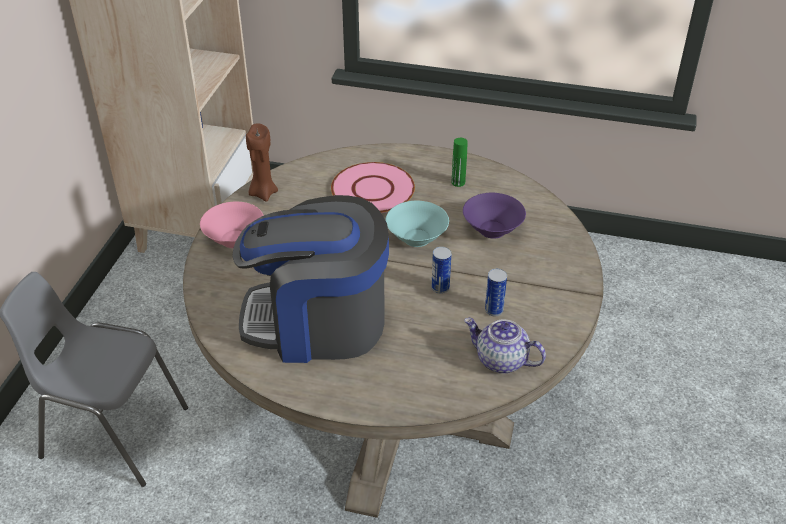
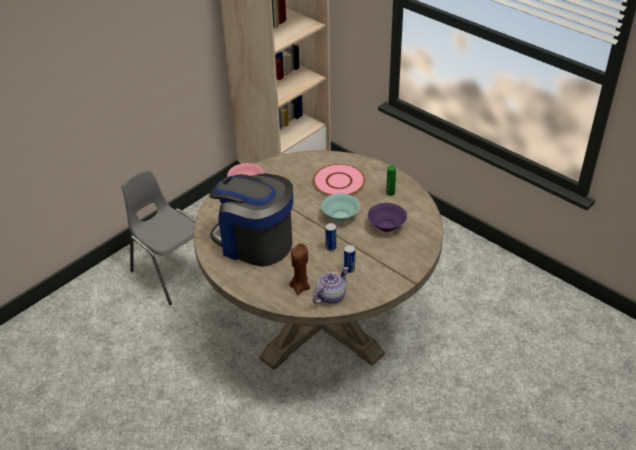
camera: 30 degrees right, 0 degrees up
(263, 193) = (279, 164): brown candle -> brown candle (300, 287)
(500, 360) = (330, 296): teapot -> teapot turned 75 degrees clockwise

